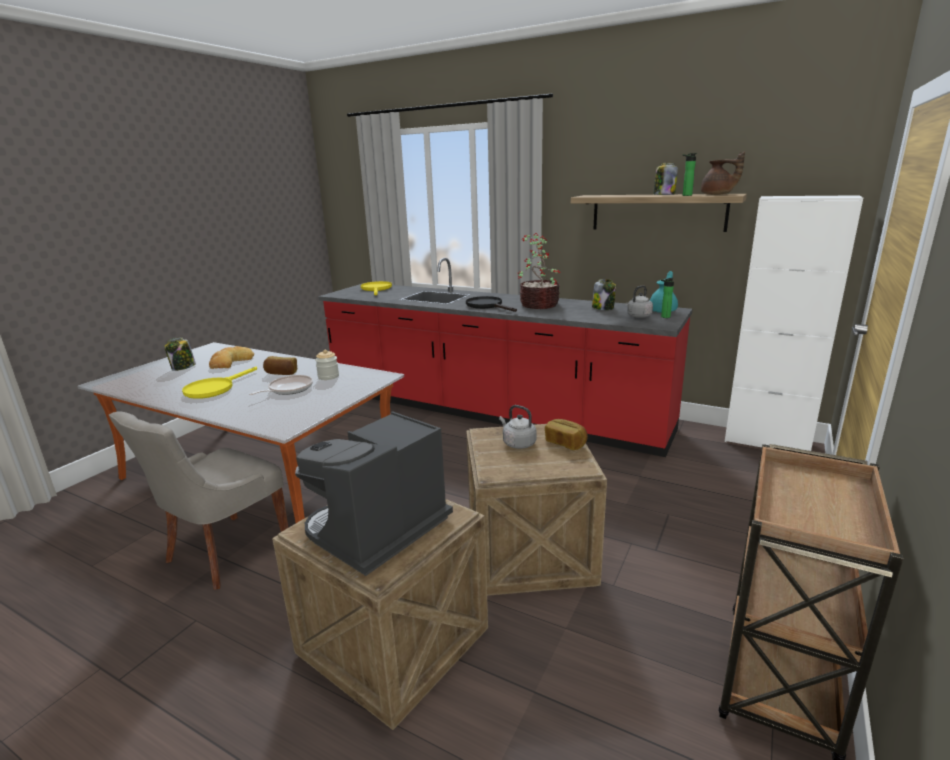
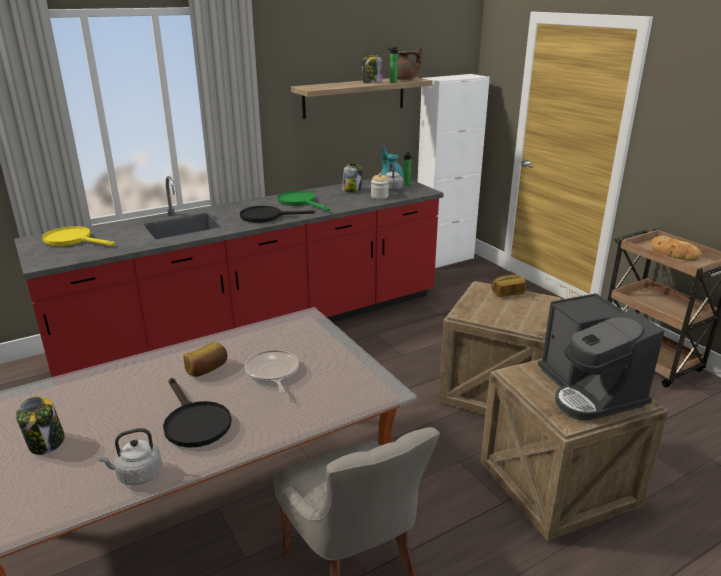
camera: 60 degrees left, 5 degrees up
(214, 388) = (194, 422): yellow frying pan -> black frying pan
(230, 362) = (94, 400): bread -> bread (672, 253)
(328, 376) = (264, 343): jar -> jar (379, 196)
(517, 443) = (492, 307): grey kettle -> grey kettle (137, 475)
(538, 304) = (300, 202): potted plant -> green frying pan

